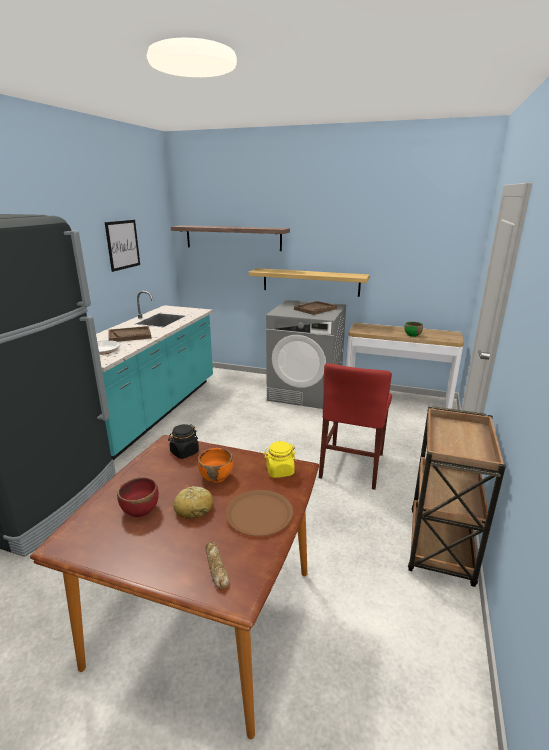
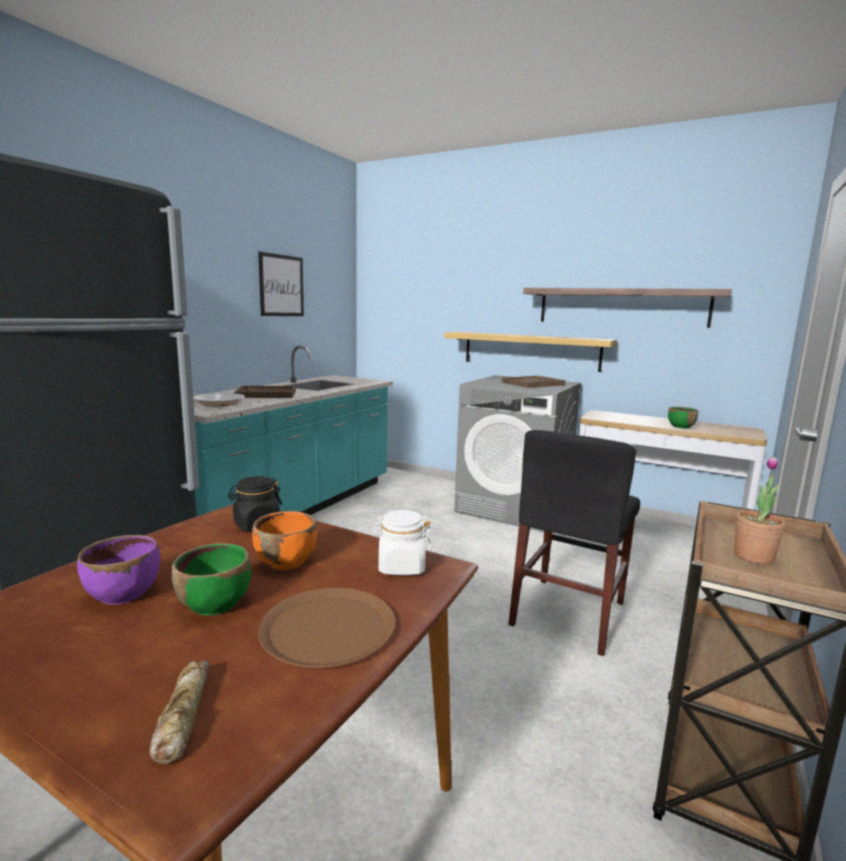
camera: 10 degrees right, 10 degrees down
(140, 510) = (123, 593): red bowl -> purple bowl
(194, 508) = (215, 604): bread -> green bowl
(233, 238) = (429, 292): shelf -> shelf (621, 307)
(279, 471) = (401, 567): yellow jar -> white jar
(352, 465) = (568, 613): red chair -> black chair
(455, 441) = (753, 556): none -> potted plant

